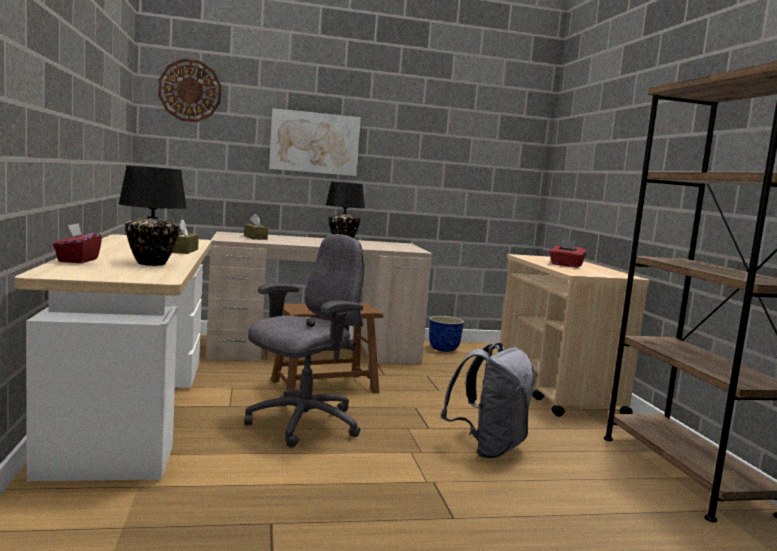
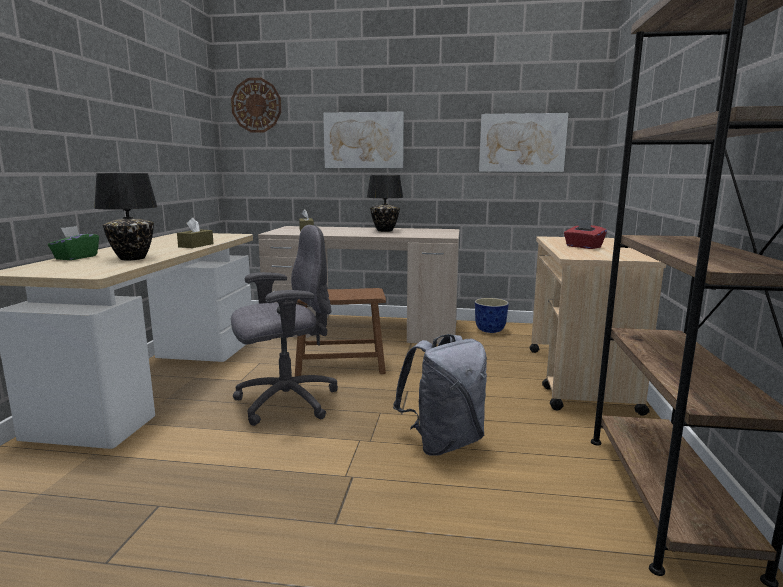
camera: 20 degrees right, 5 degrees up
(77, 260) = (76, 257): red tissue box -> green tissue box
(475, 161) = (522, 143): none -> picture

